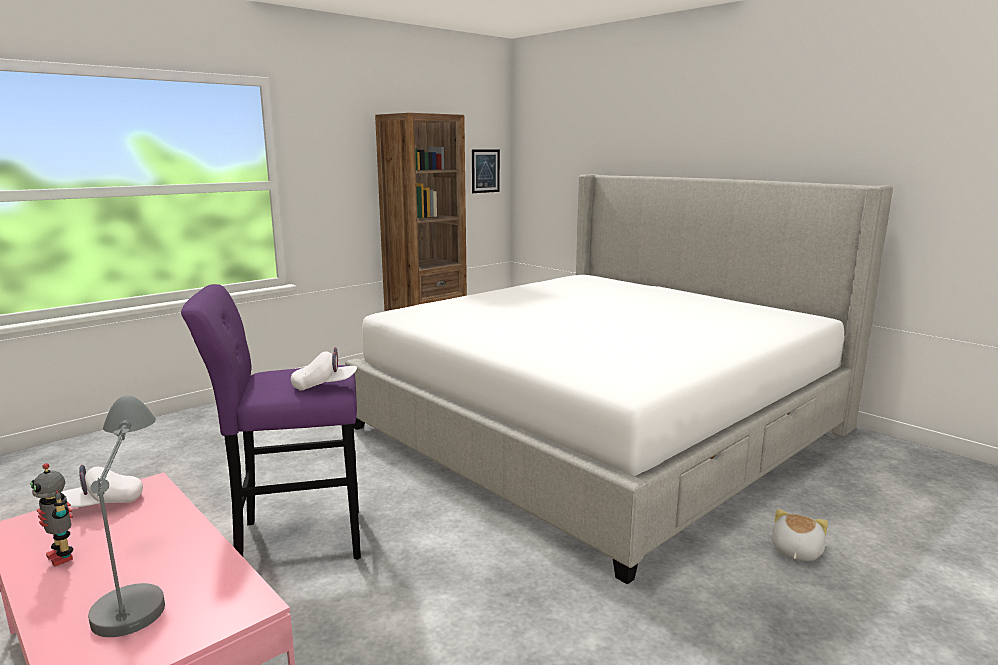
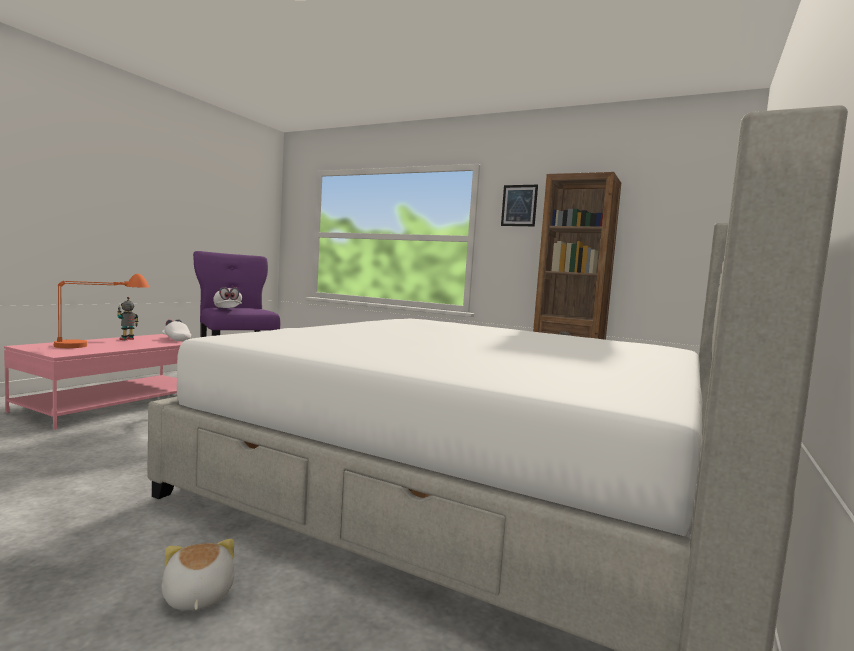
camera: 70 degrees right, 10 degrees down
(137, 578) = (100, 345): grey table lamp -> orange table lamp
(485, 171) = (702, 238): picture -> picture (519, 205)
(795, 551) = (196, 596): plush toy -> plush toy turned 120 degrees counterclockwise

